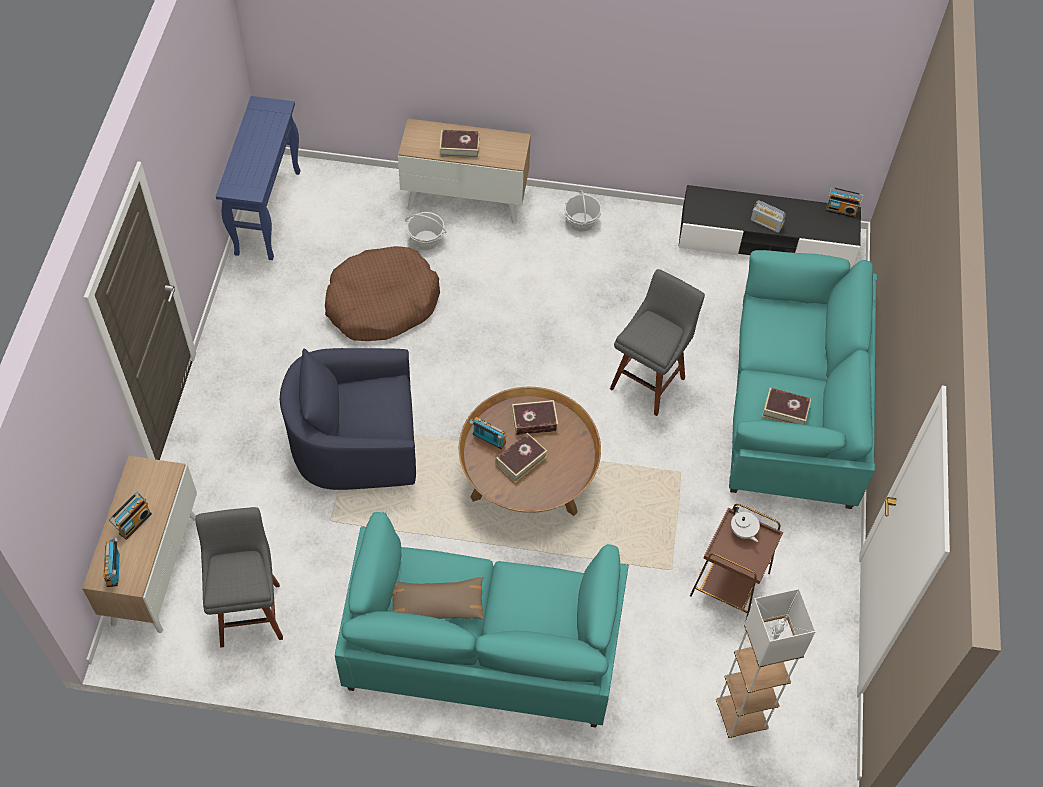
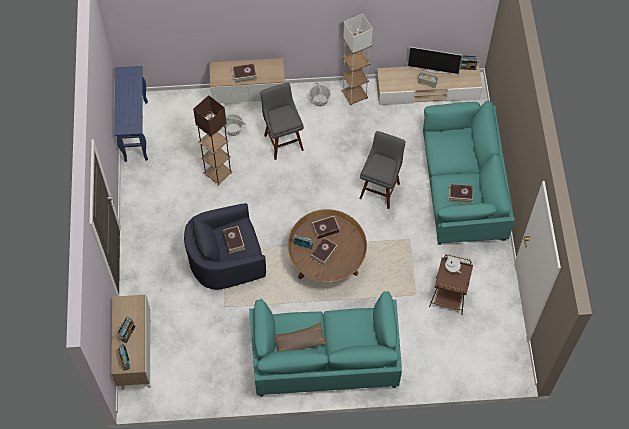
camera: 10 degrees left, 5 degrees up
(250, 610) = (195, 365): grey stool -> grey stool (283, 141)
(369, 409) = (233, 241): none -> book
(382, 303) = (218, 174): brown dog bed -> brown floor lamp
(740, 716) = (469, 365): white floor lamp -> white floor lamp (354, 95)
(765, 240) = (427, 90): black tv stand -> beige tv stand
(780, 205) = (433, 70): none -> television

